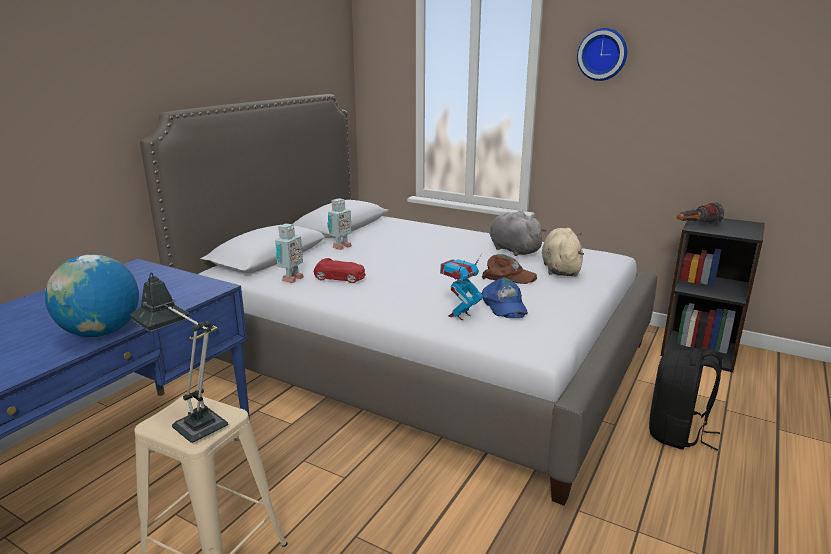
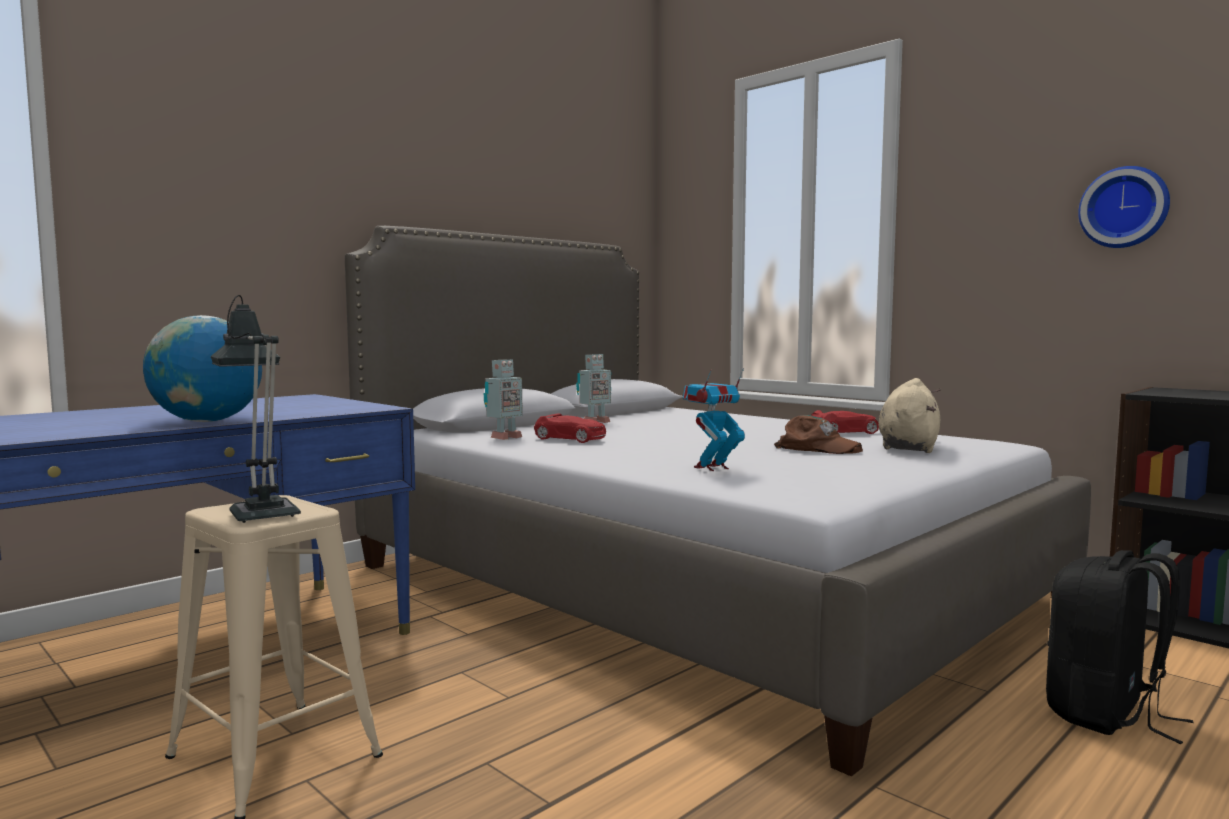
camera: 15 degrees right, 15 degrees down
(503, 305) = (787, 463): blue cap -> none
(512, 250) = (844, 432): grey plush toy -> red toy car
(602, 54) = (988, 161): wall clock -> wall clock (1124, 208)
(696, 225) = (1150, 392): flashlight -> none

